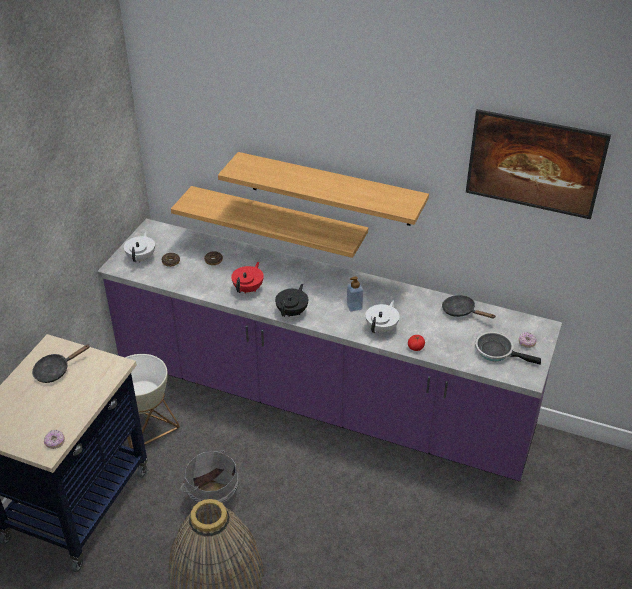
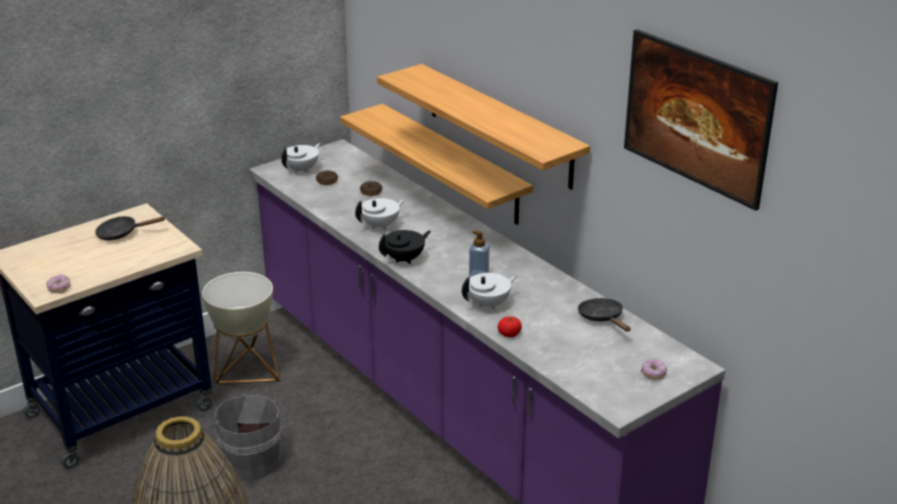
camera: 30 degrees right, 10 degrees down
(248, 289) = (381, 225): red teapot -> white teapot
(497, 351) = (605, 370): frying pan -> none

